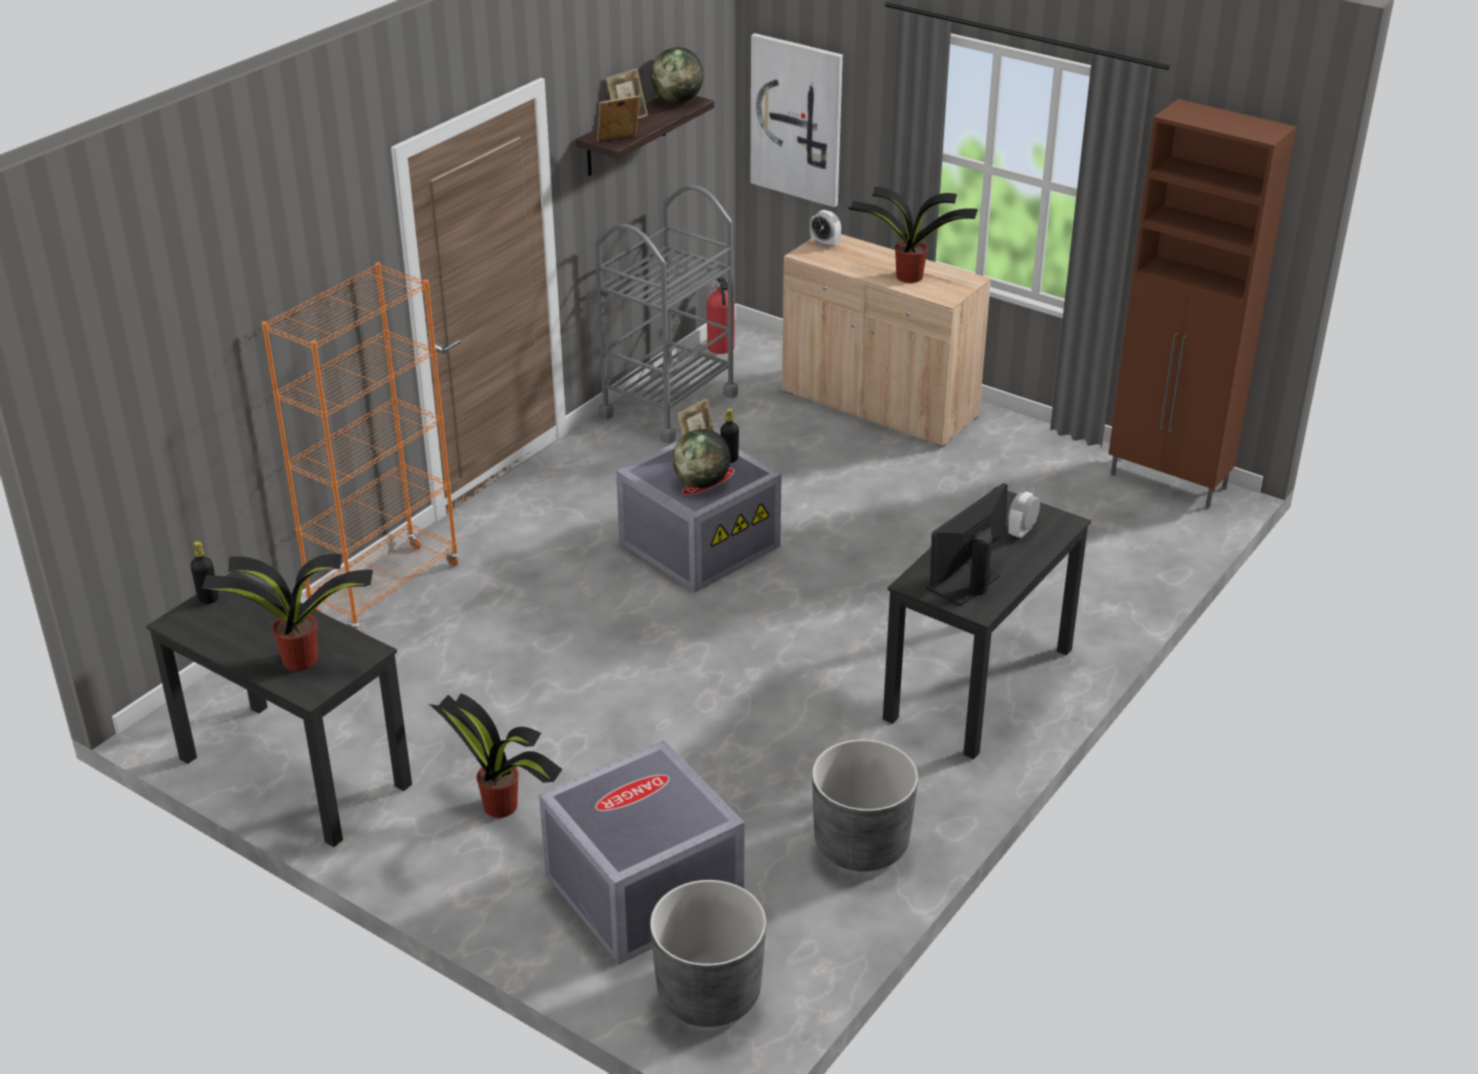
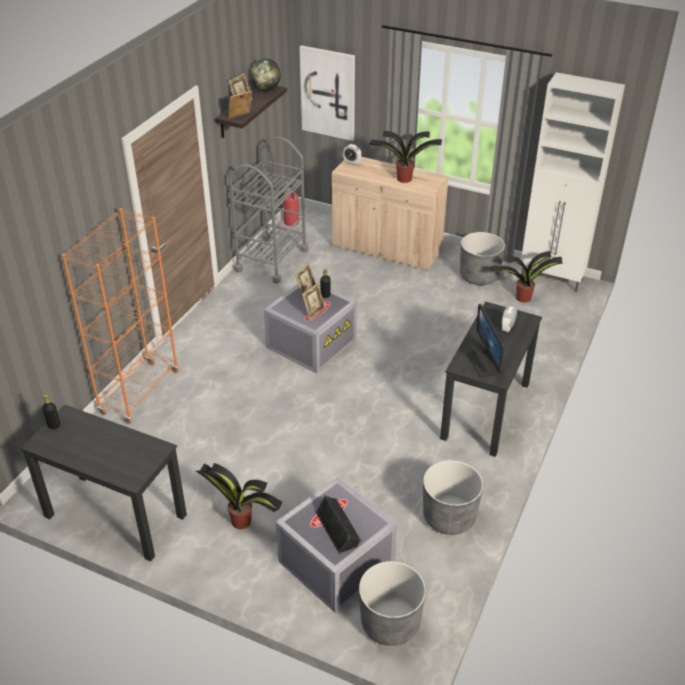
camera: 10 degrees left, 5 degrees up
(298, 659) = (119, 459): potted plant -> potted plant (522, 298)
(642, 817) = (338, 528): none -> black speaker
(701, 483) = (314, 312): globe -> picture frame
(964, 583) = (486, 363): monitor -> monitor turned 45 degrees counterclockwise
(1034, 465) = (479, 276): none -> grey planter
(1169, 482) = (552, 279): brown cabinet -> white cabinet

